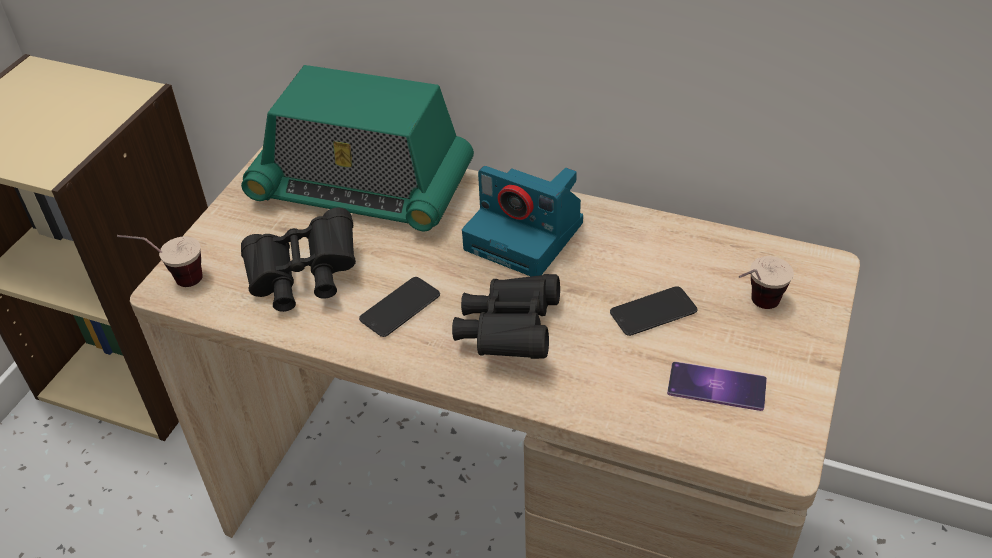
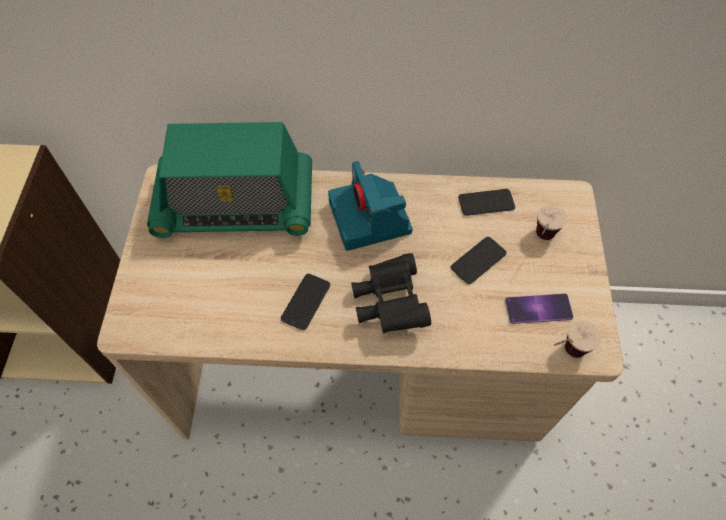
camera: 20 degrees left, 15 degrees up
(172, 280) = (124, 322): cup -> cup (564, 353)
(303, 278) = (224, 295): black binoculars -> none
(527, 236) = (371, 219): camera -> camera turned 60 degrees clockwise
(693, 249) = (486, 203): none -> phone

